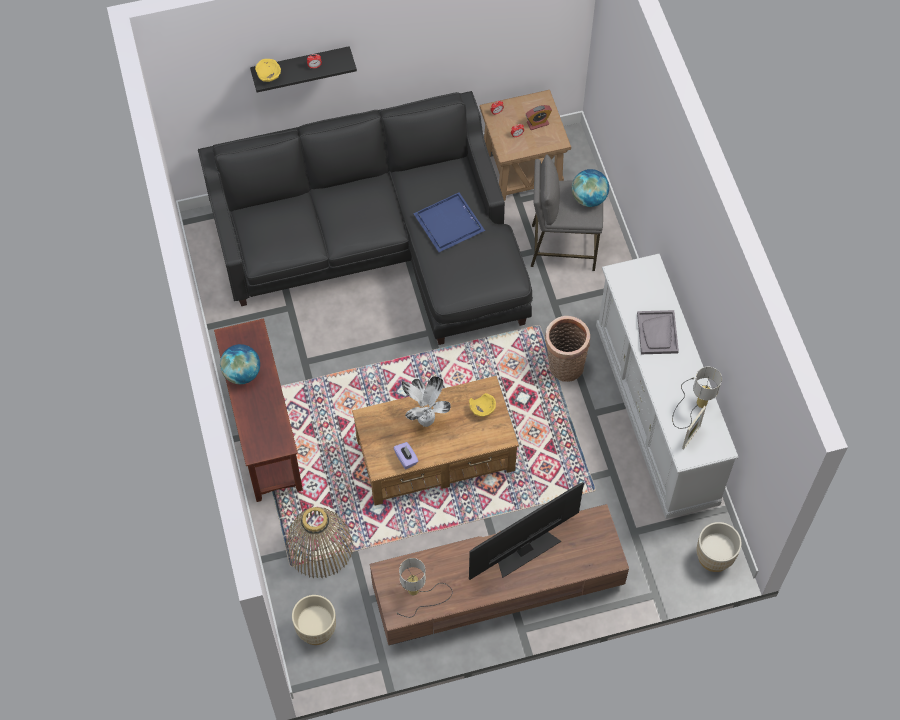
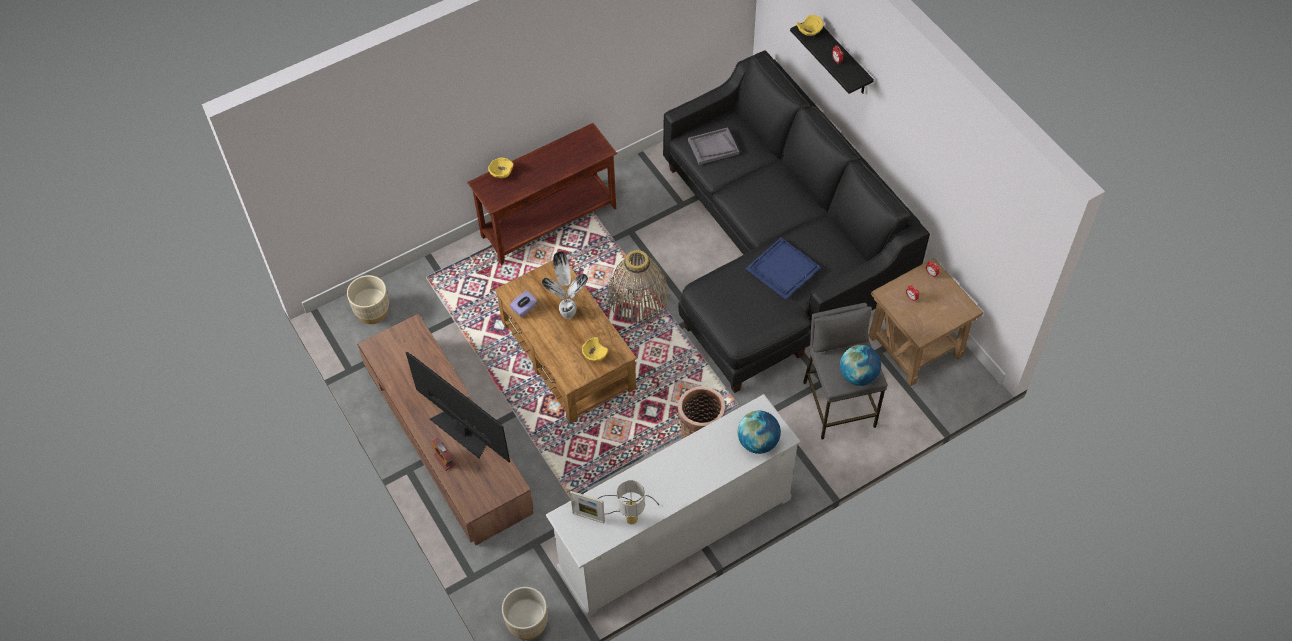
camera: 75 degrees right, 5 degrees down
(242, 373) = (555, 154): globe -> globe (758, 442)
(247, 430) = (501, 173): none -> yellow bowl
(319, 546) = (450, 292): basket -> basket (638, 297)
(419, 594) = (397, 358): table lamp -> none
(537, 123) = (934, 312): alarm clock -> alarm clock (444, 460)
(657, 333) = (701, 460): grey tray -> grey tray (713, 147)

